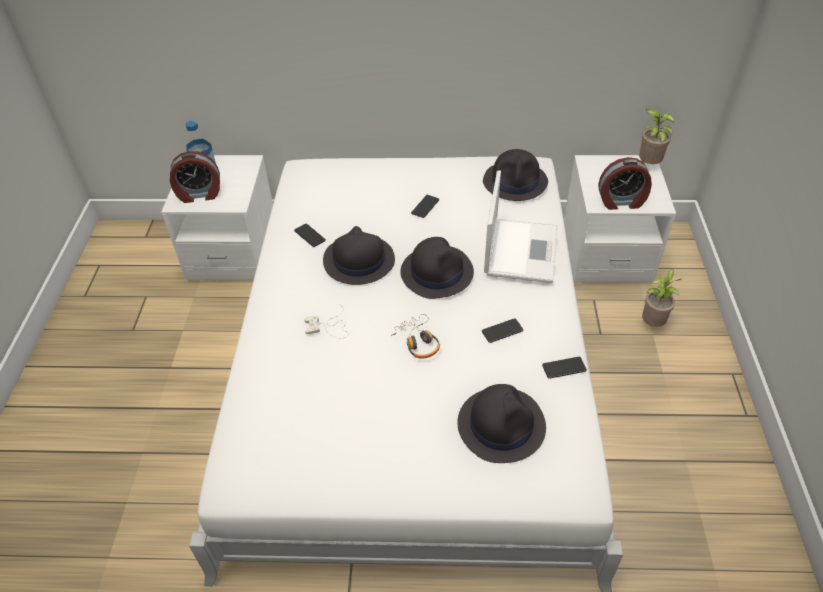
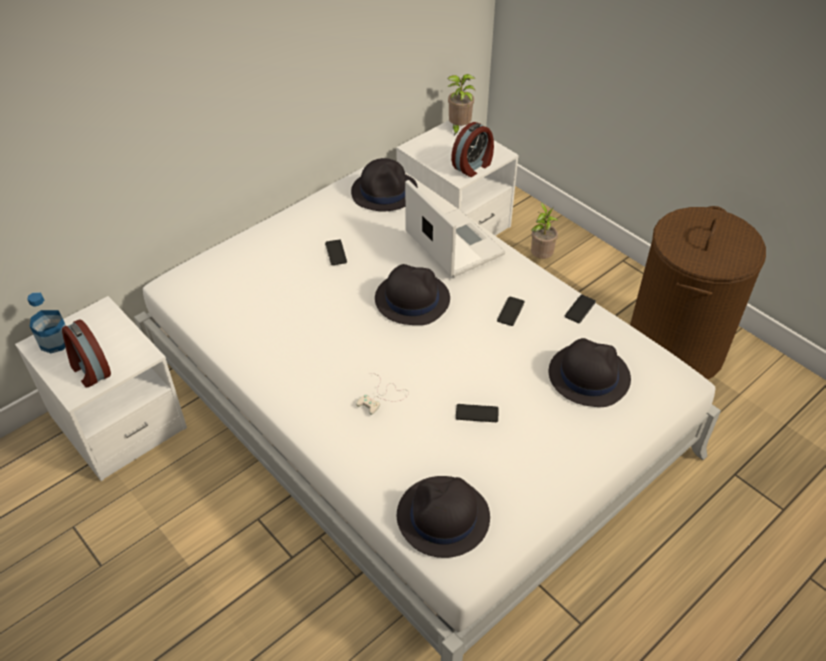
camera: 45 degrees left, 0 degrees up
(199, 194) = (90, 370): alarm clock -> alarm clock turned 105 degrees clockwise
(310, 235) = (263, 337): phone -> phone (477, 413)
(358, 260) = (337, 330): black hat -> black hat (442, 517)
(418, 341) = (464, 359): headphones -> none
(693, 481) = (674, 348): none -> brown laundry basket

